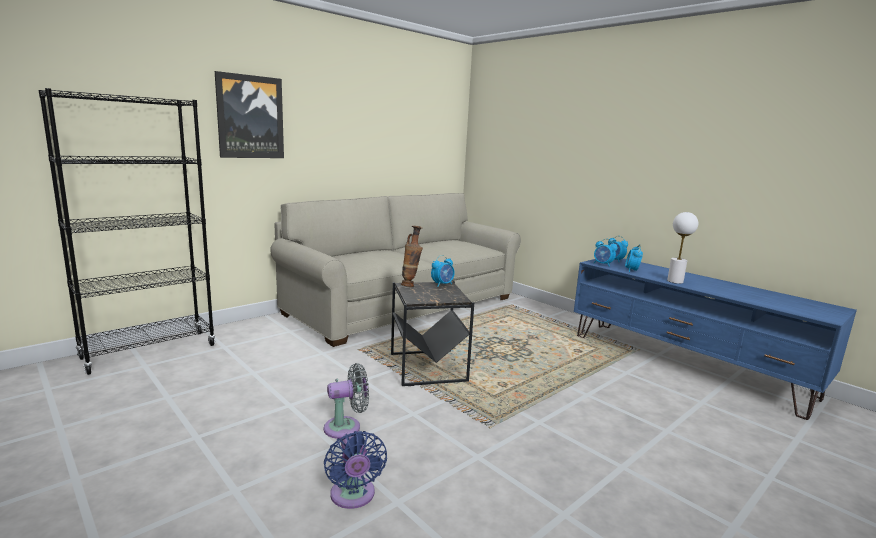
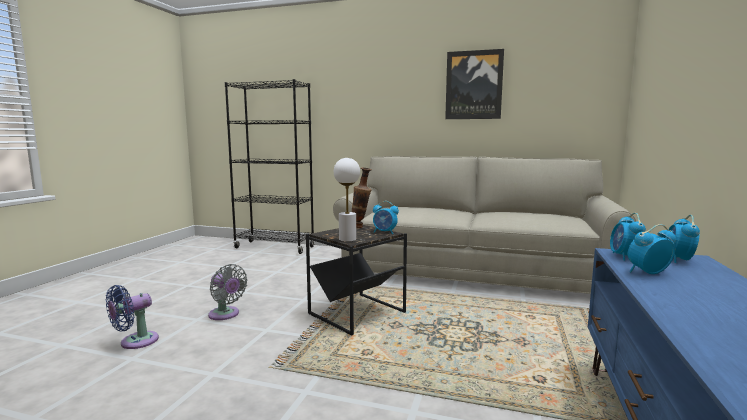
camera: 60 degrees right, 5 degrees down
(250, 117) = (360, 90): picture -> picture (474, 85)
(675, 281) = (672, 303): white table lamp -> white table lamp (347, 239)

